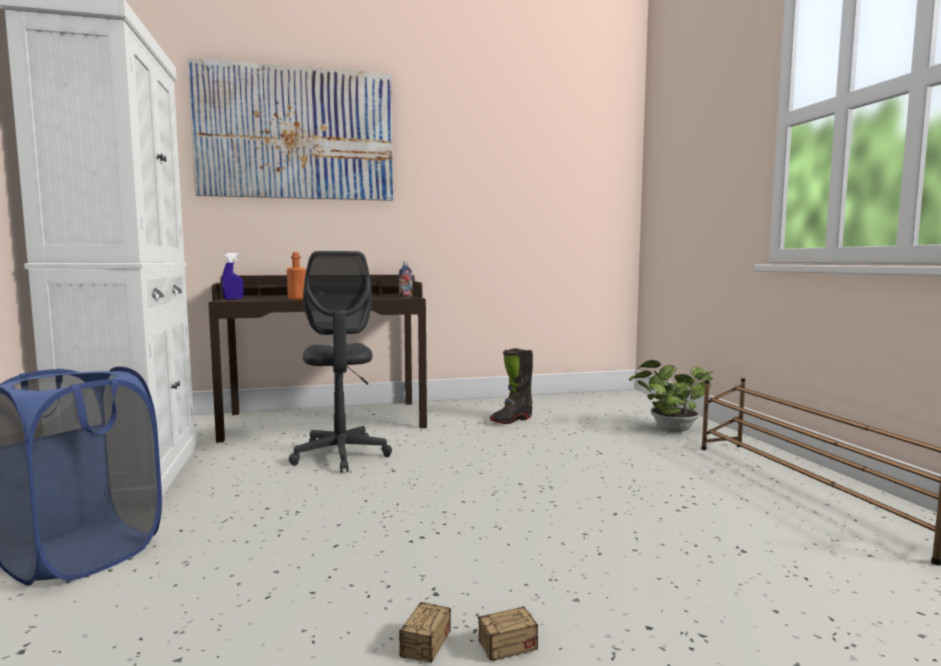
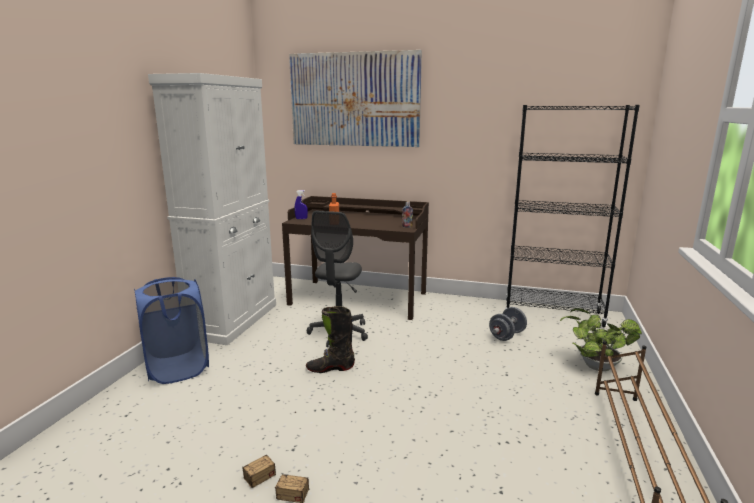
camera: 30 degrees right, 10 degrees up
(511, 420) = (477, 326): black boot -> black boot (330, 368)
(554, 422) = (507, 335): none -> grey dumbbell
(576, 400) = (553, 314): none -> black bookcase

